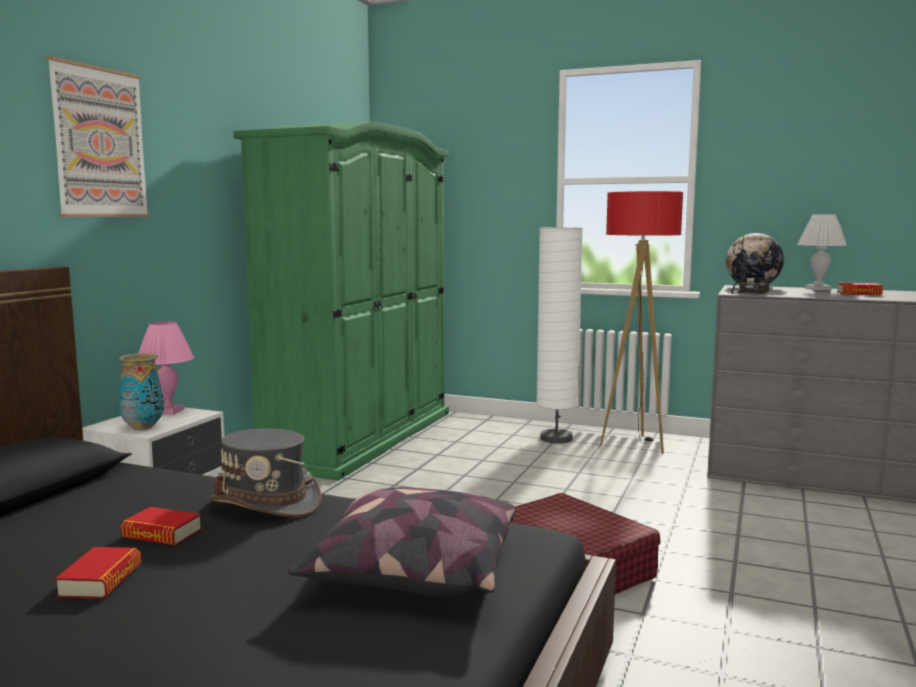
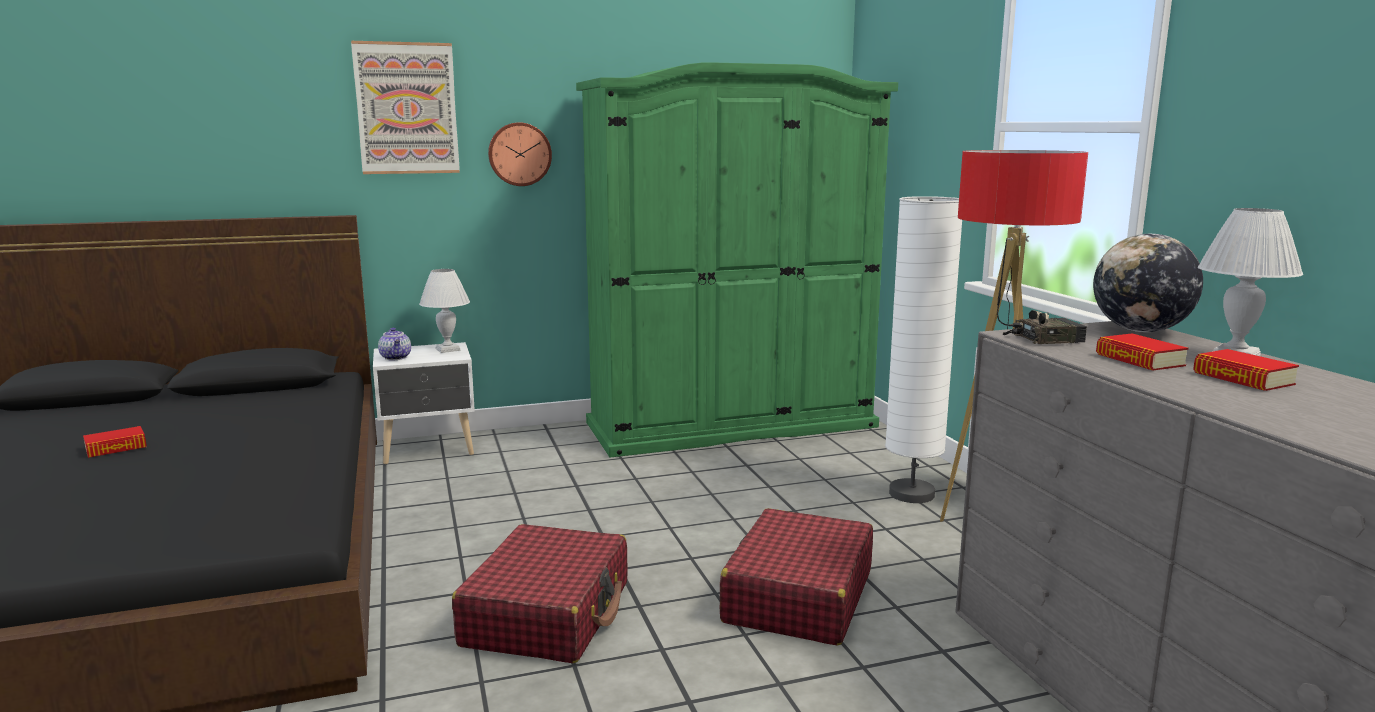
camera: 50 degrees right, 5 degrees up
(143, 427) = (396, 358): vase -> teapot
(162, 534) = (210, 434): book -> book (1139, 360)
(168, 411) = (448, 349): pink table lamp -> white table lamp
(190, 199) = (519, 154): none -> wall clock
(266, 503) = (295, 437): grey hat -> none
(412, 573) = (182, 515): pillow -> none
(644, 500) = (798, 597): none -> red suitcase

